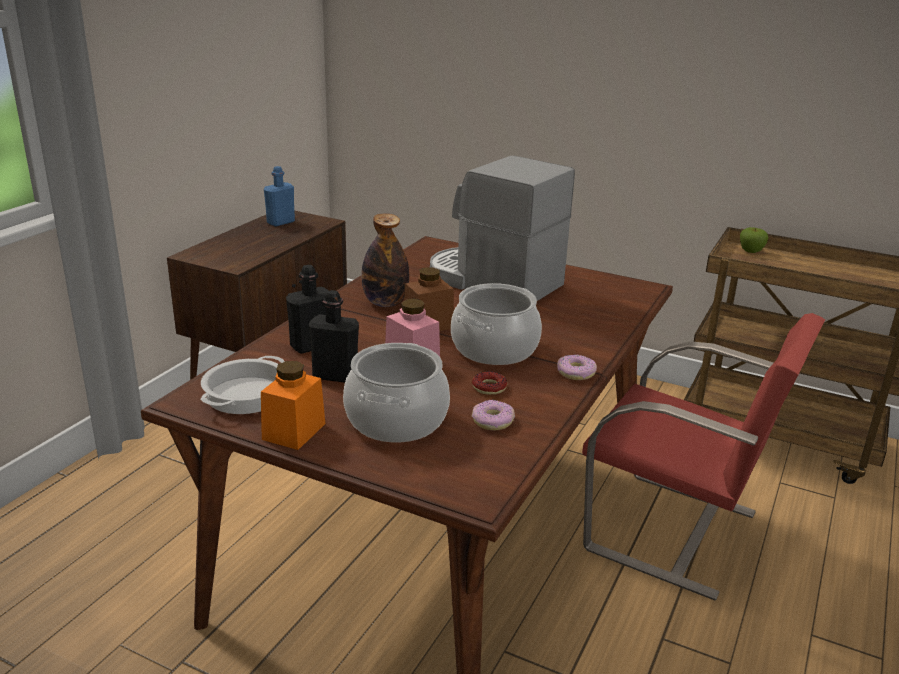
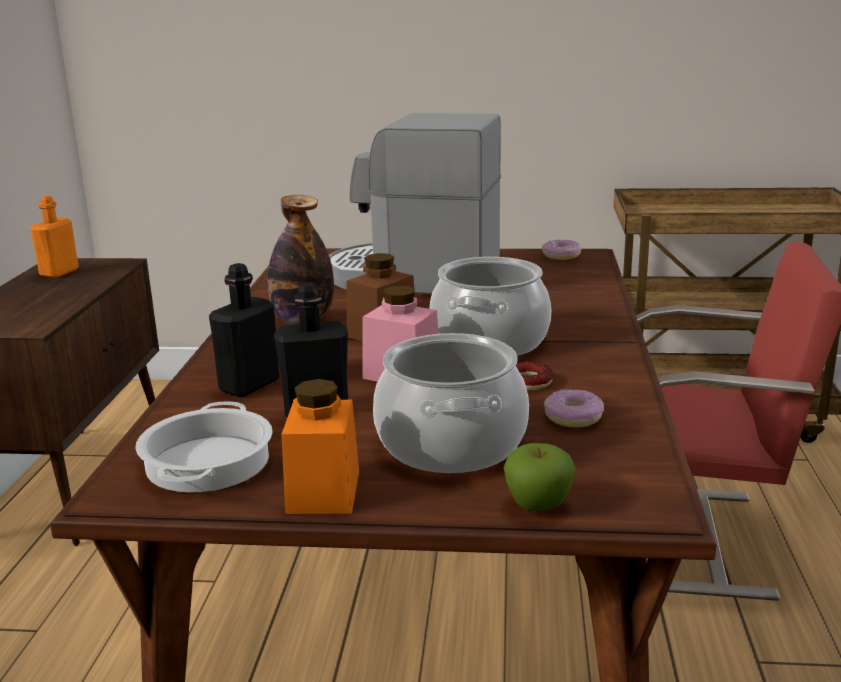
camera: 20 degrees left, 5 degrees down
(280, 222) = (59, 272): blue bottle -> orange bottle
(576, 373) = (610, 347): donut -> donut (561, 256)
(751, 251) = (650, 209): apple -> apple (538, 505)

